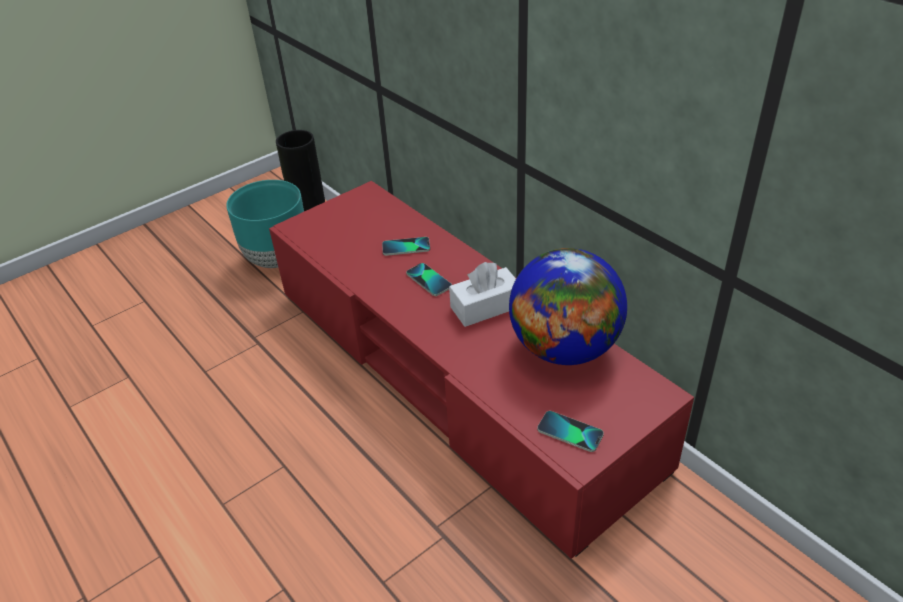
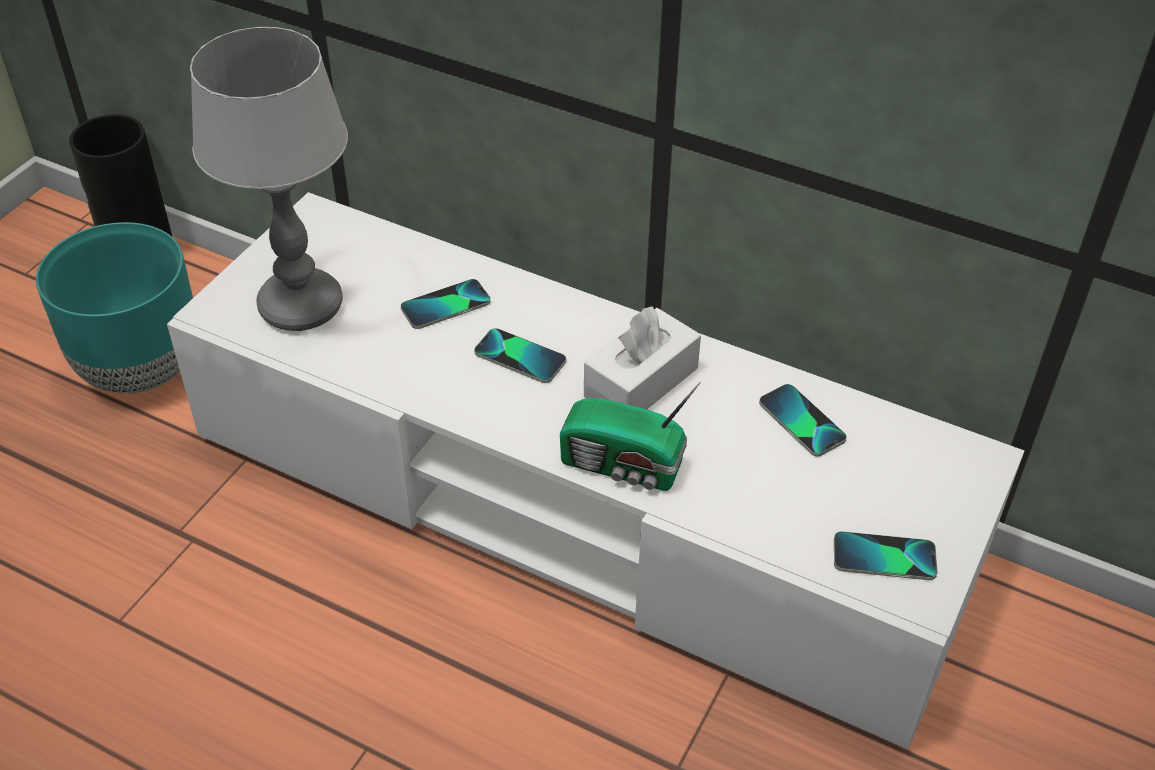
camera: 25 degrees left, 5 degrees up
(335, 233) = (302, 307): none -> table lamp
(451, 347) = (624, 466): none -> radio
(456, 374) = (576, 502): red tv stand -> white tv stand
(564, 348) = (801, 421): globe -> phone

